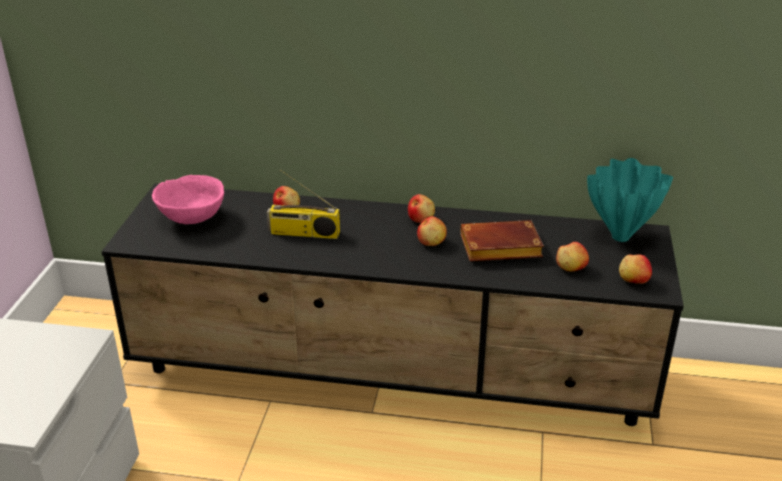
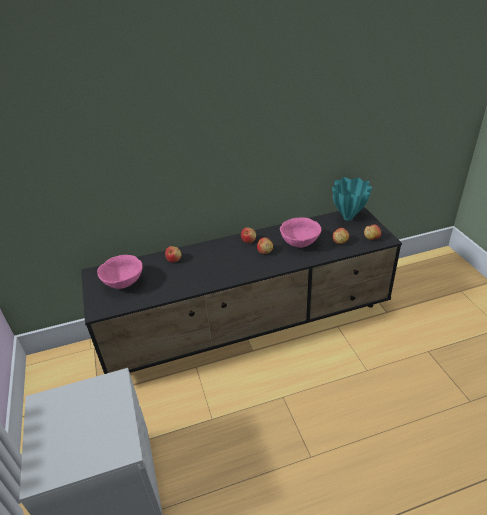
camera: 25 degrees left, 5 degrees up
(303, 233) = (195, 269): radio -> none
(498, 249) = (299, 243): brown book -> pink bowl

